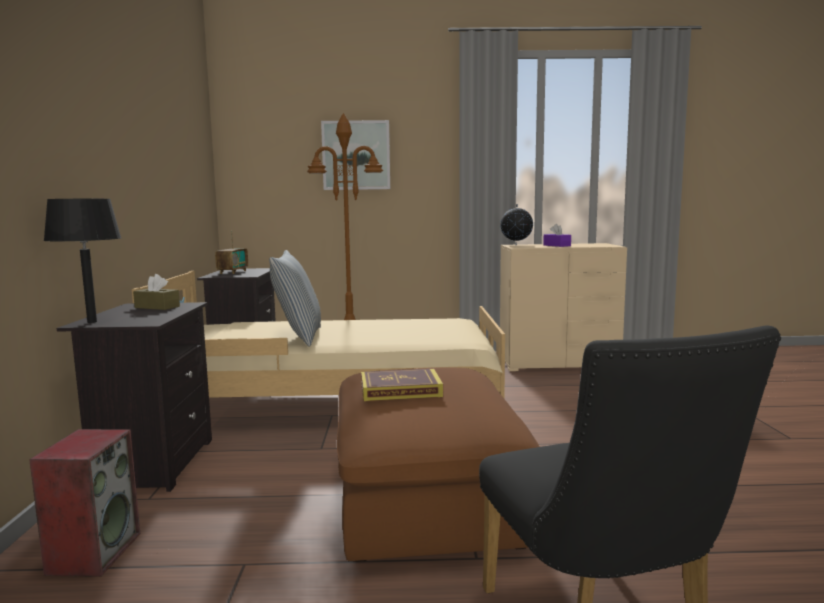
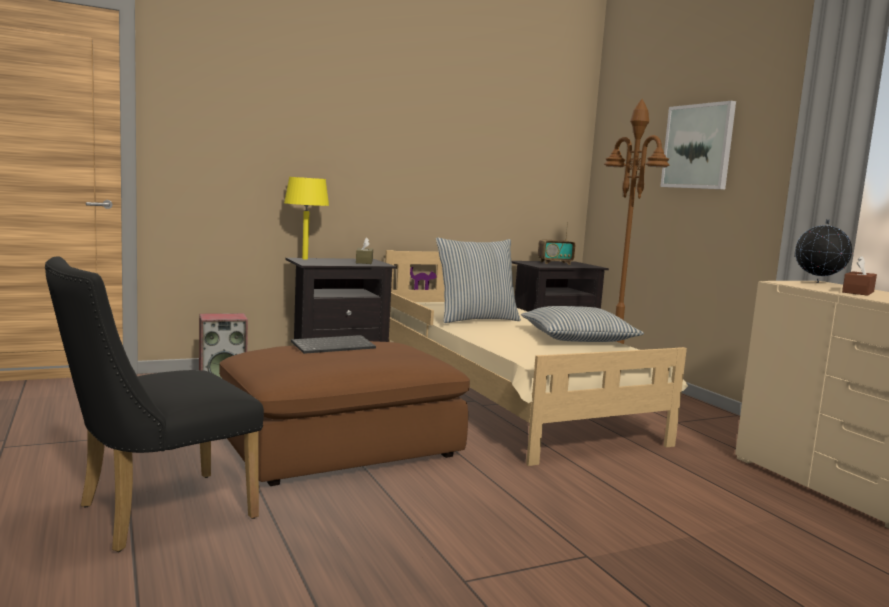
camera: 65 degrees right, 0 degrees up
(91, 322) = (305, 259): black table lamp -> yellow table lamp
(399, 324) = (577, 338): none -> pillow
(400, 390) = (334, 346): book -> keyboard
(557, 245) = (858, 292): purple tissue box -> brown tissue box

